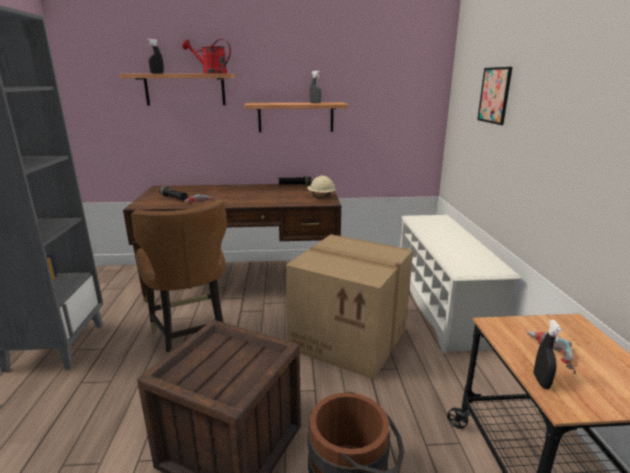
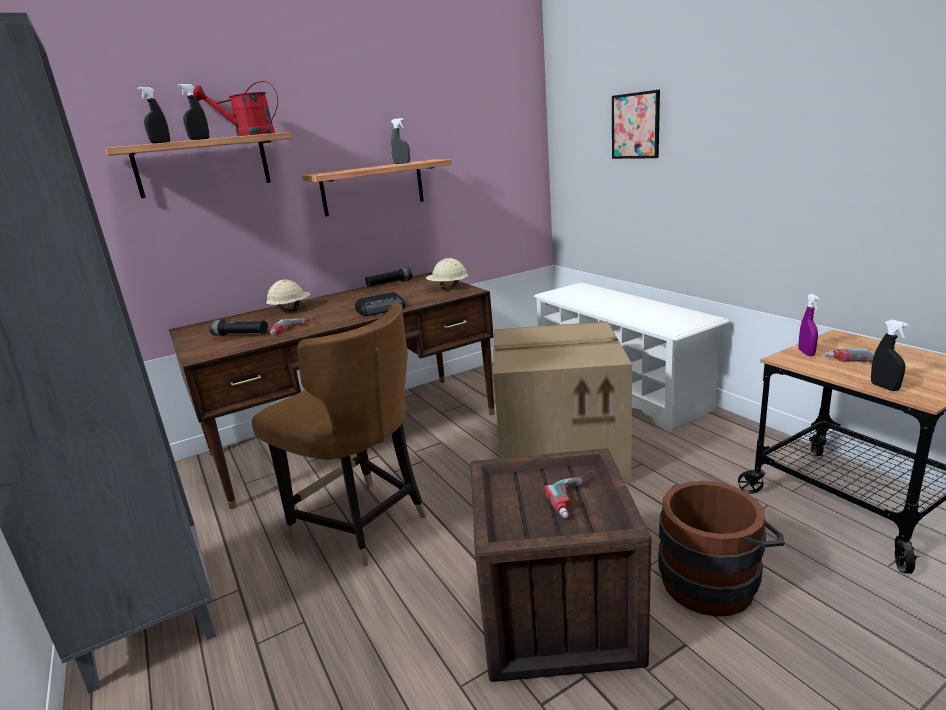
camera: 25 degrees left, 0 degrees up
(178, 73) = (199, 139): none -> black spray bottle
(220, 189) = (290, 309): none -> beige hard hat
(238, 371) = (577, 498): none -> power drill
(262, 201) = (382, 309): none -> radio
(519, 325) = (806, 353): none -> purple spray bottle

